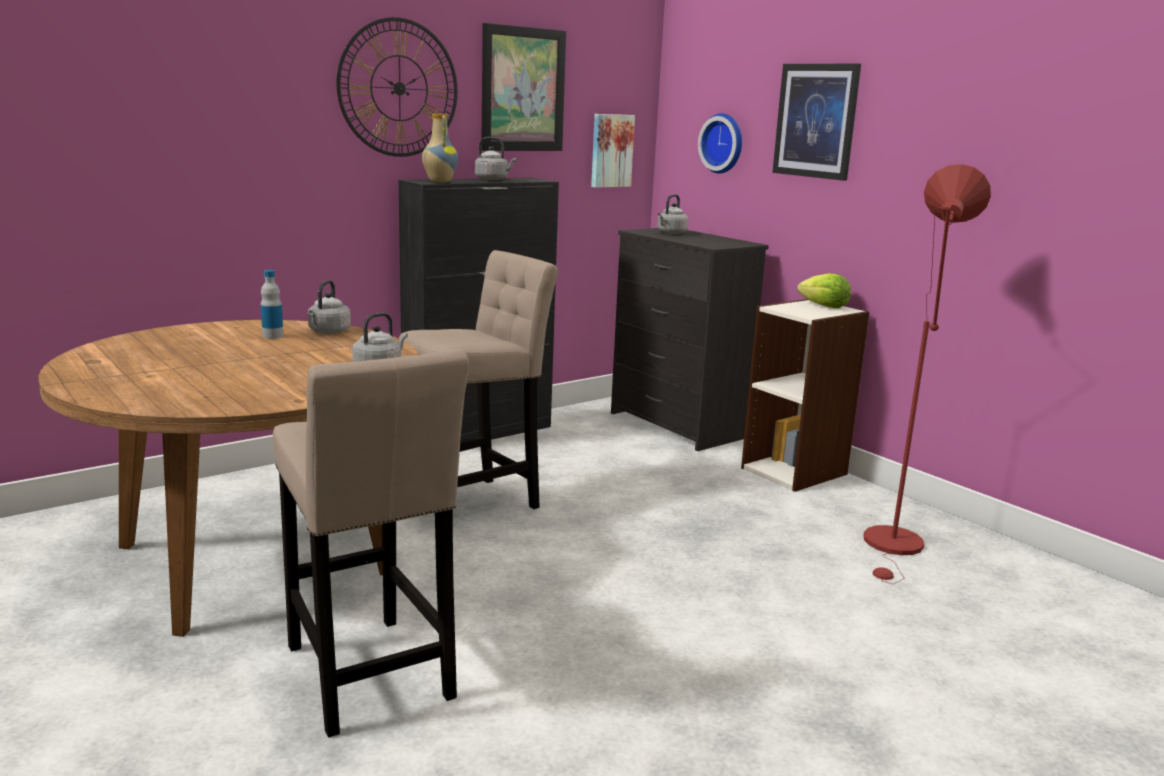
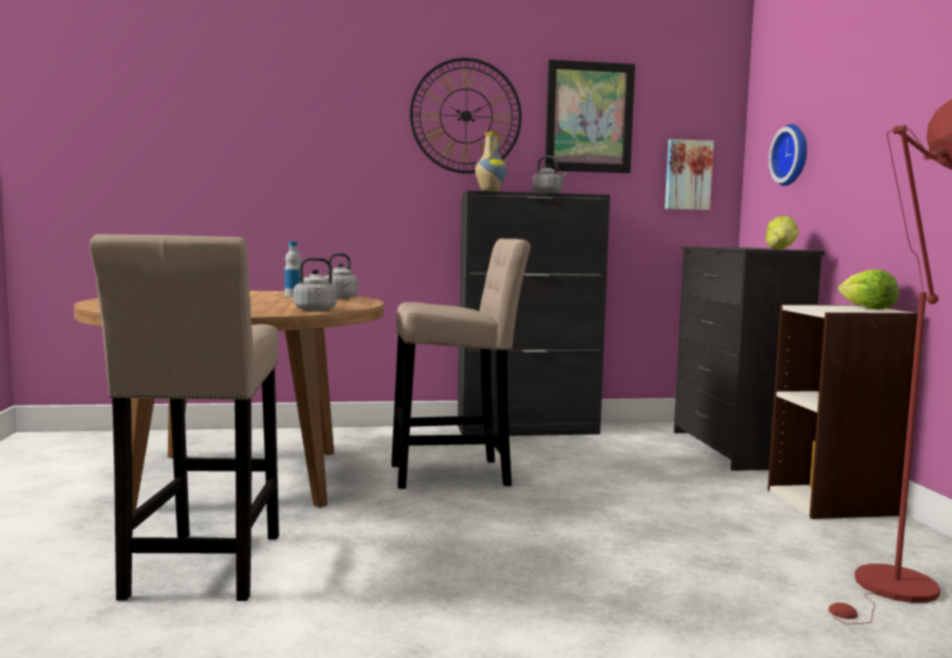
camera: 30 degrees right, 10 degrees down
(671, 233) = (732, 247): grey kettle -> none
(727, 241) = (780, 249): none -> lettuce
(816, 121) = (869, 109): picture -> none

